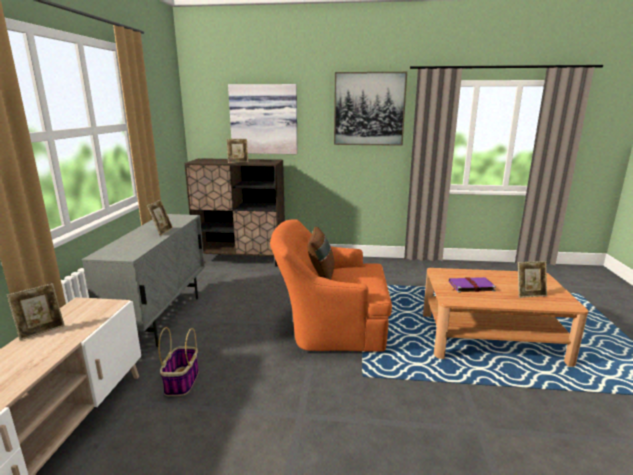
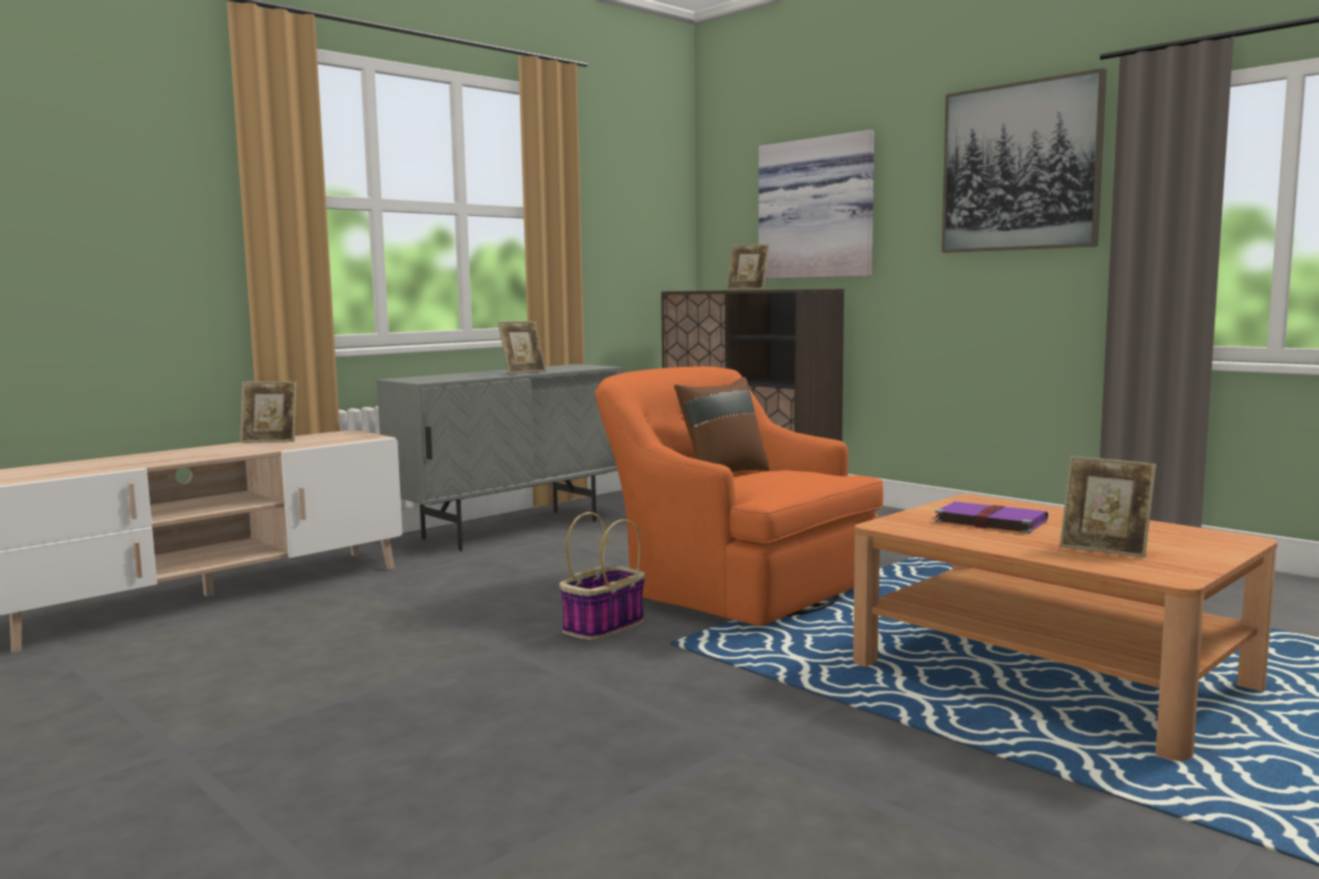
camera: 40 degrees right, 10 degrees down
(182, 382) = (428, 584): basket -> basket (603, 627)

